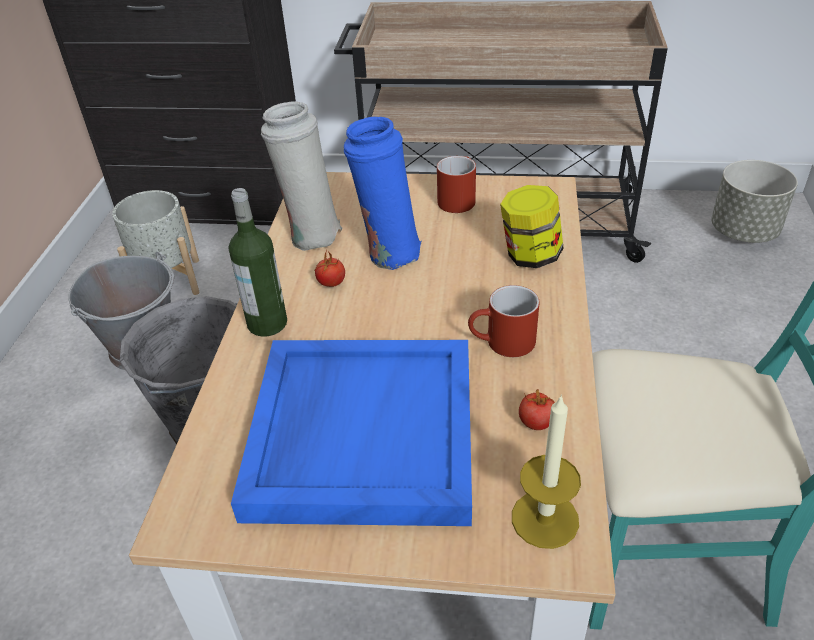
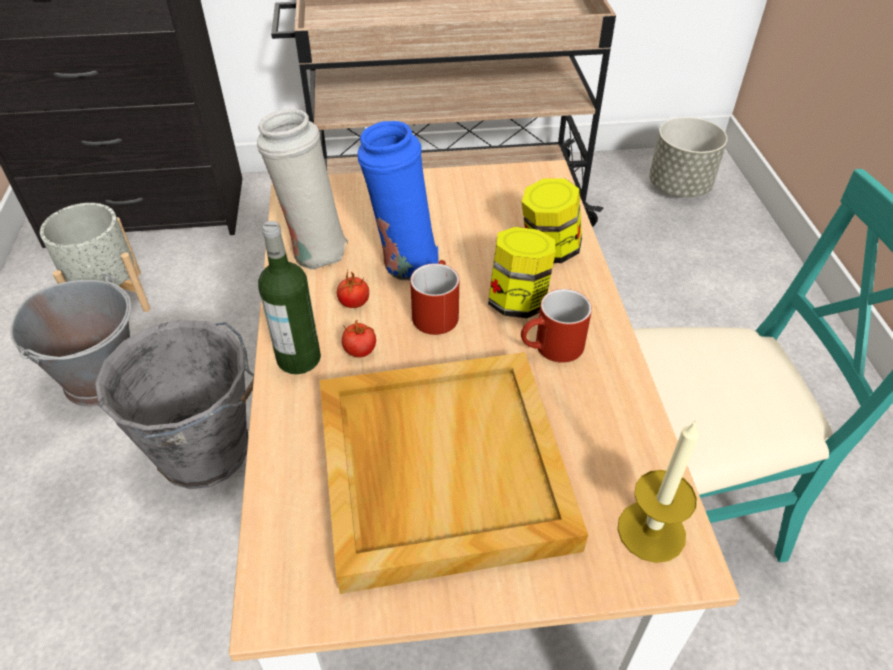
camera: 15 degrees left, 5 degrees up
(361, 432) = (439, 467): blue tray -> beige tray
(457, 198) = (456, 194): red mug -> red mug (435, 311)
(484, 298) = (518, 302): none -> jar
(536, 423) = (611, 429): tomato -> tomato (360, 351)

